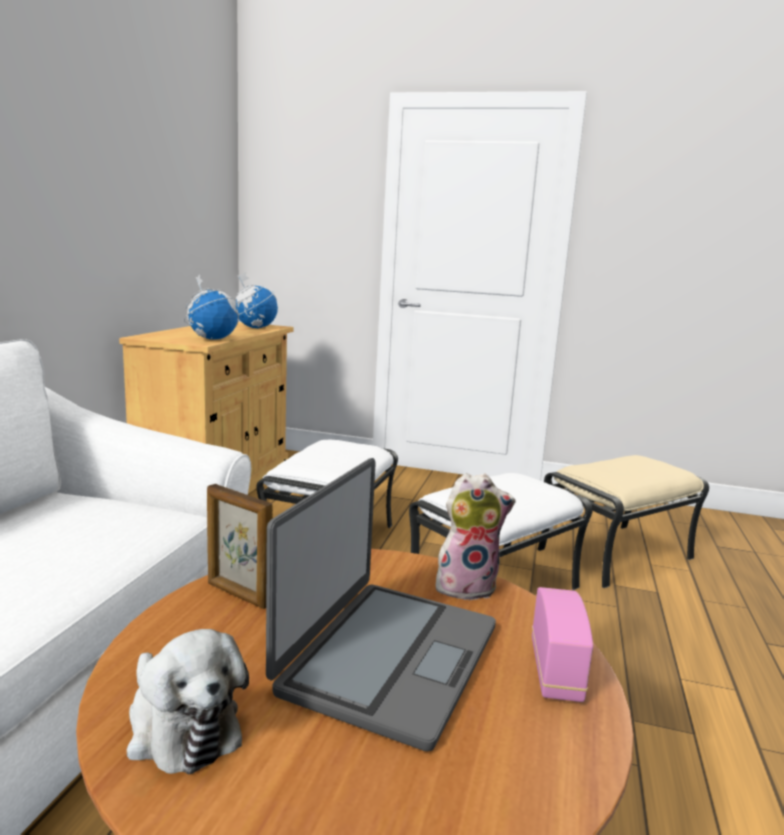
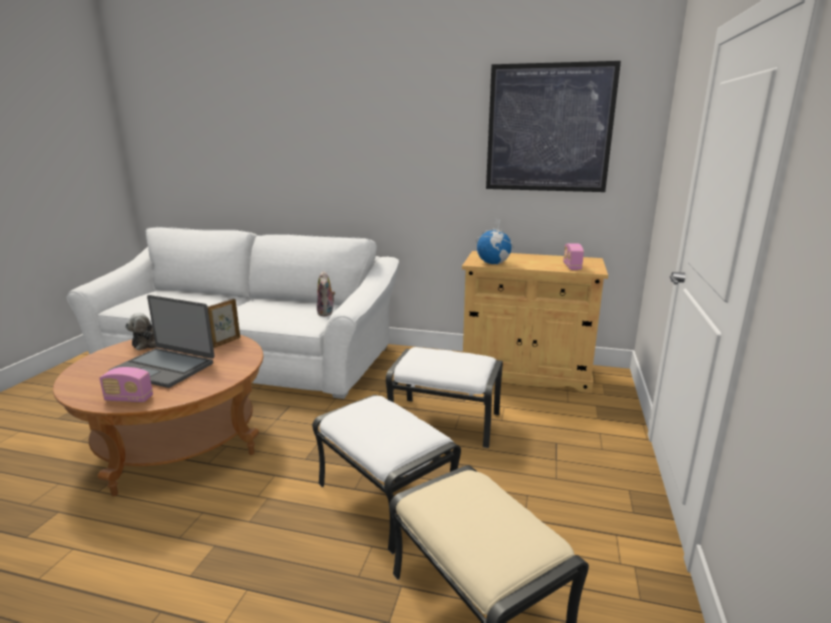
camera: 90 degrees right, 5 degrees up
(167, 153) = (549, 129): none -> picture
(255, 328) = (572, 267): globe -> radio
(467, 586) = (208, 384): plush toy -> plush toy (326, 313)

